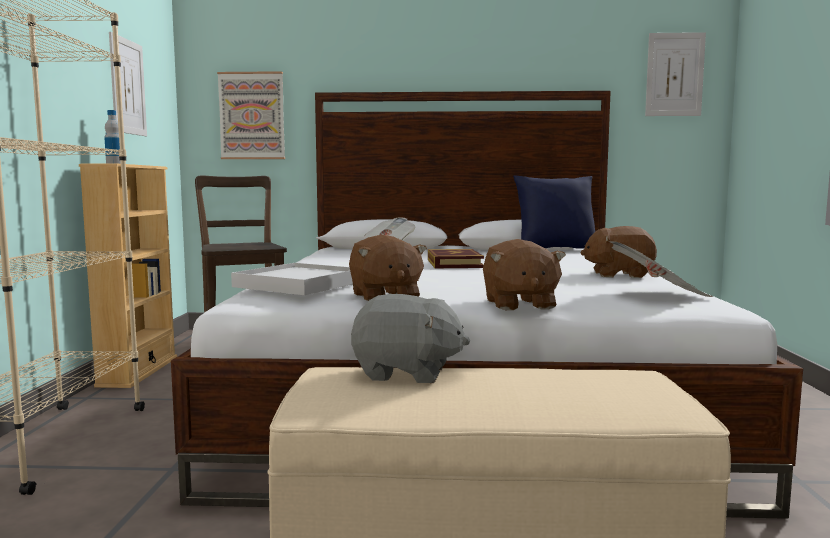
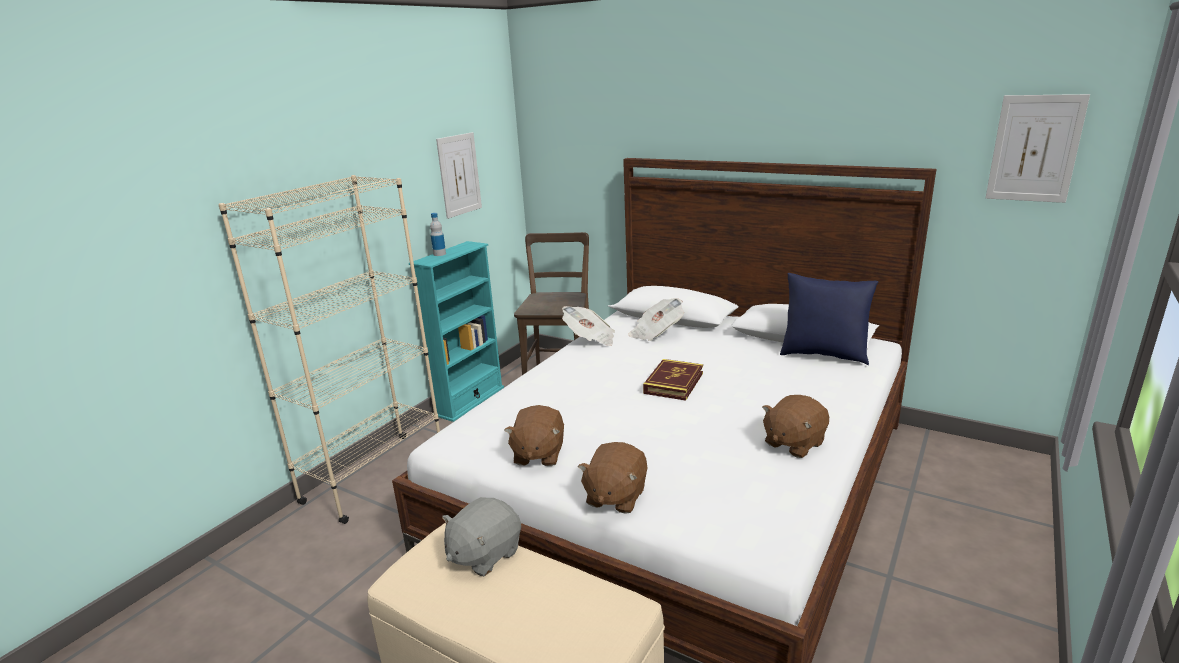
camera: 30 degrees right, 15 degrees up
(138, 371) = (469, 401): beige bookcase -> turquoise bookcase
(252, 116) = (576, 174): picture -> none
(299, 284) = (498, 420): white tray -> none
(406, 373) = (484, 554): grey plush toy -> grey plush toy turned 90 degrees clockwise
(618, 275) = (793, 443): brown plush toy -> brown plush toy turned 75 degrees counterclockwise
(658, 295) = (754, 508): newspaper -> newspaper (590, 339)

